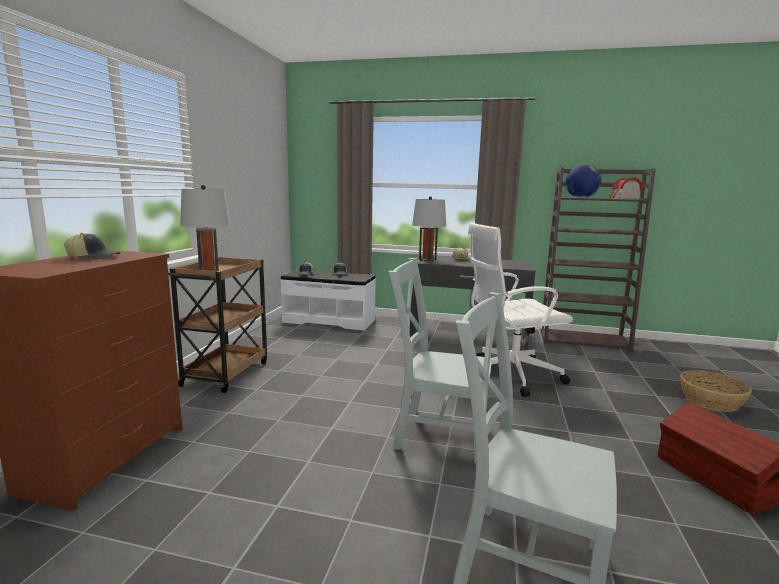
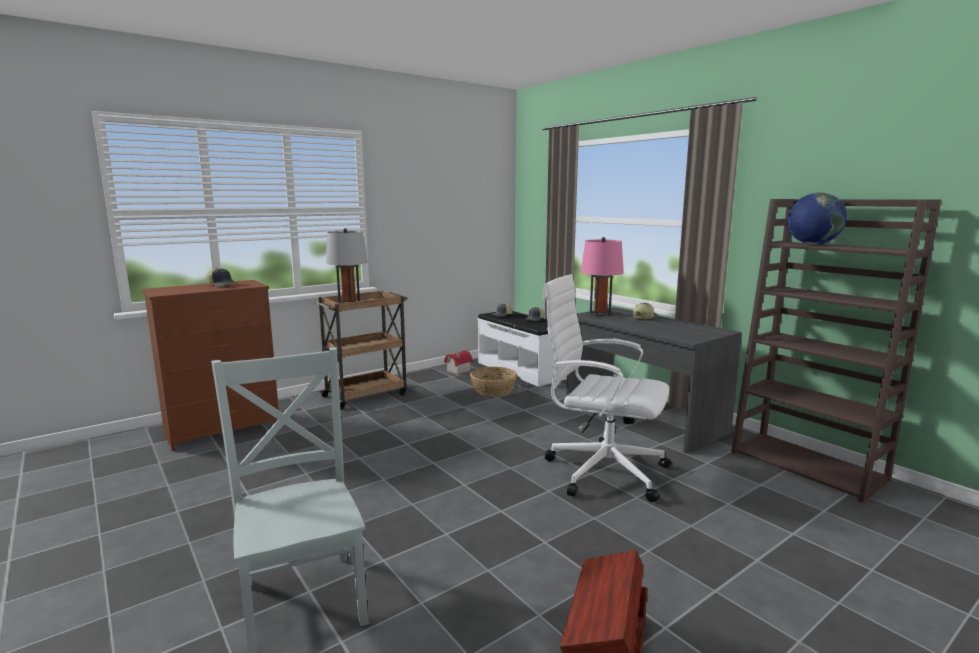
camera: 40 degrees right, 0 degrees up
(427, 259) = (600, 314): grey table lamp -> pink table lamp
(436, 434) = (421, 492): grey chair -> none
(624, 199) = (878, 249): toy house -> toy house (457, 370)
(711, 401) = (839, 602): basket -> basket (493, 390)

